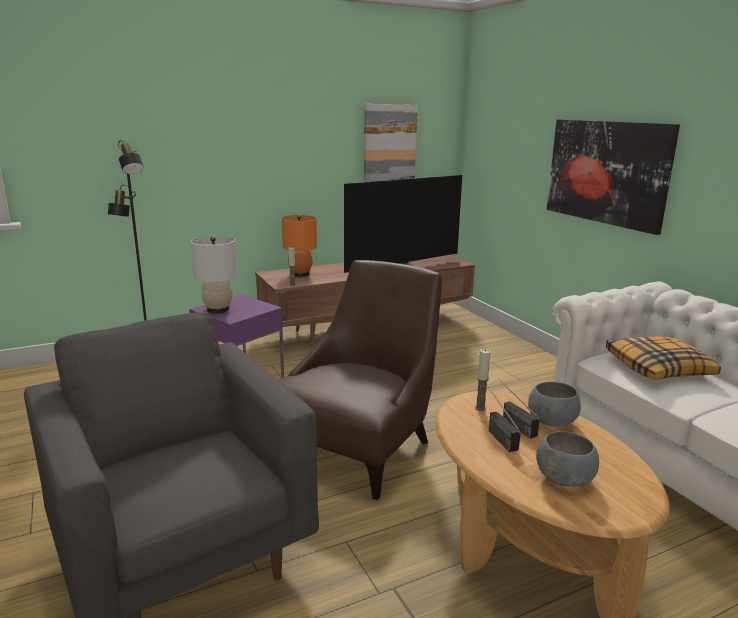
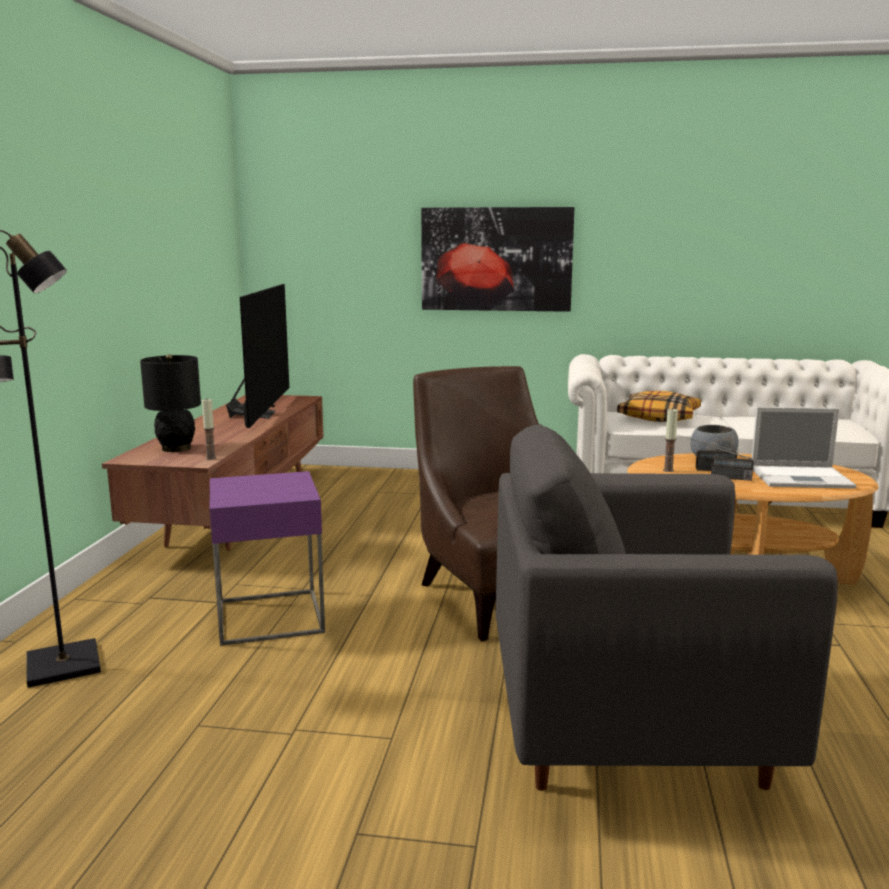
camera: 55 degrees left, 5 degrees down
(218, 309) = (249, 496): white table lamp -> none
(300, 274) = (176, 448): orange table lamp -> black table lamp
(389, 144) = (194, 246): picture -> none
(565, 479) = (802, 478): grey bowl -> laptop

